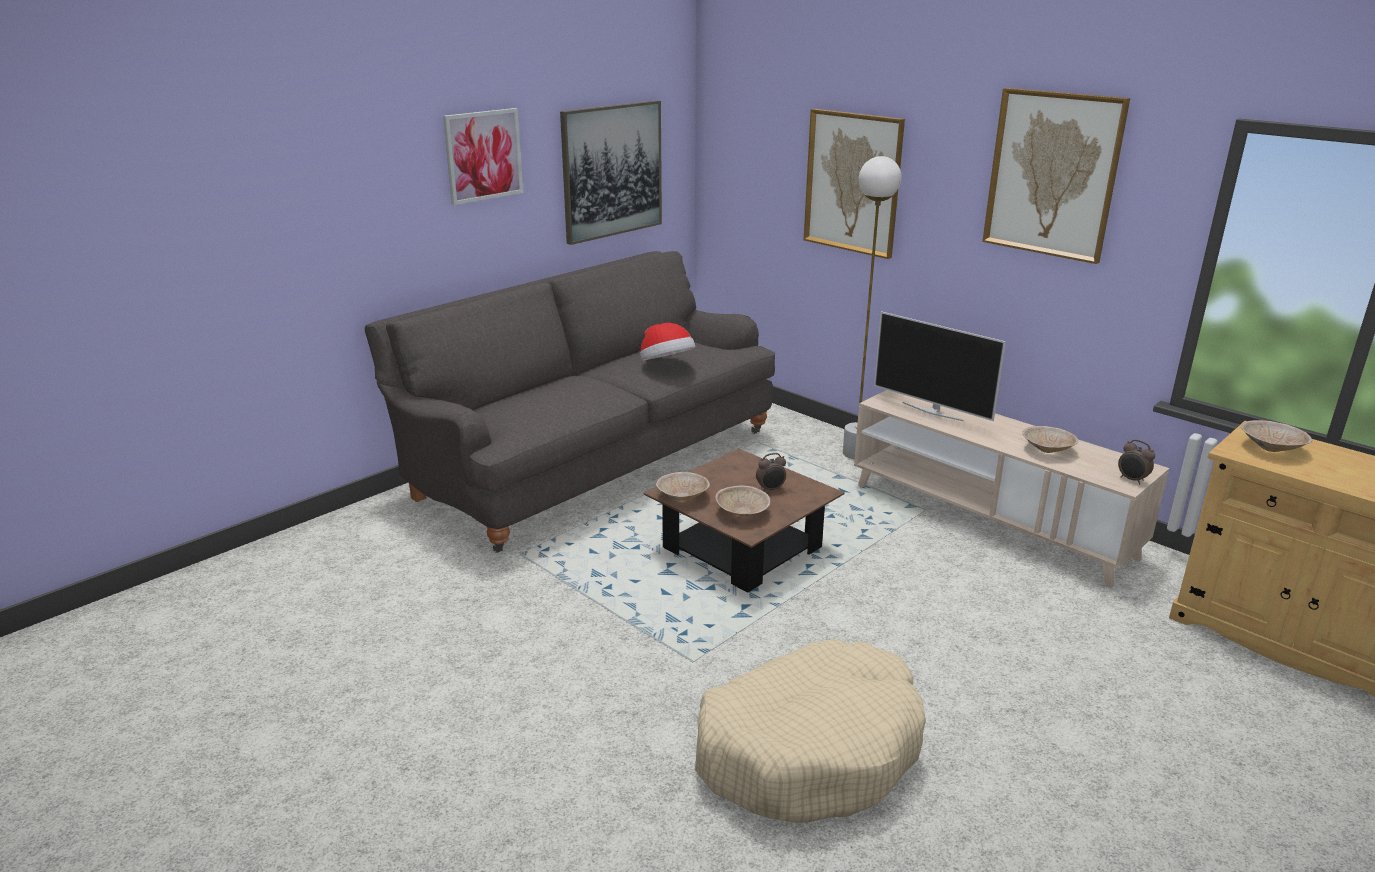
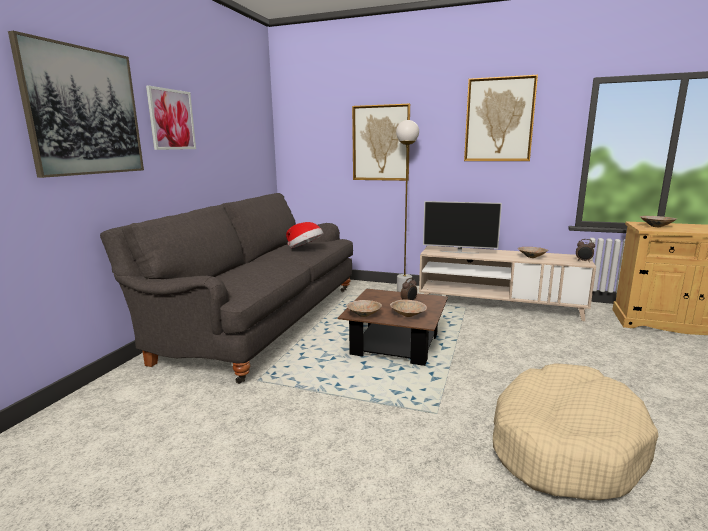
camera: 25 degrees left, 10 degrees down
(612, 171) = (239, 145): picture -> picture (84, 112)

